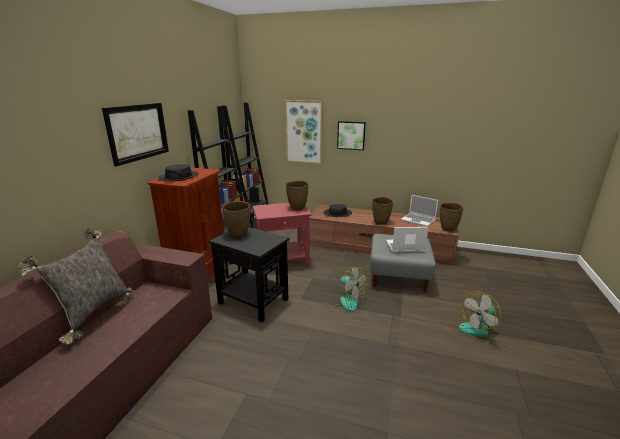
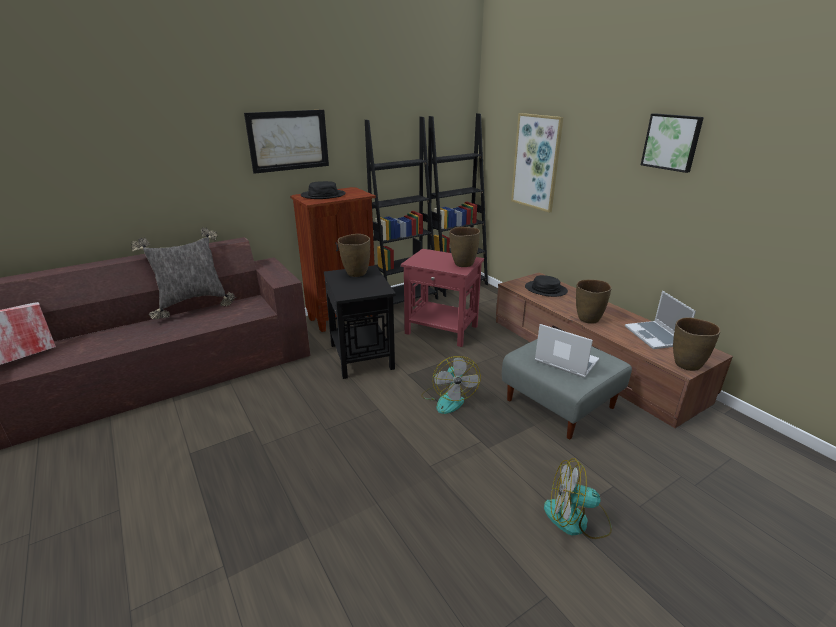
camera: 40 degrees right, 5 degrees up
(351, 135) = (593, 175): picture -> picture (672, 142)

